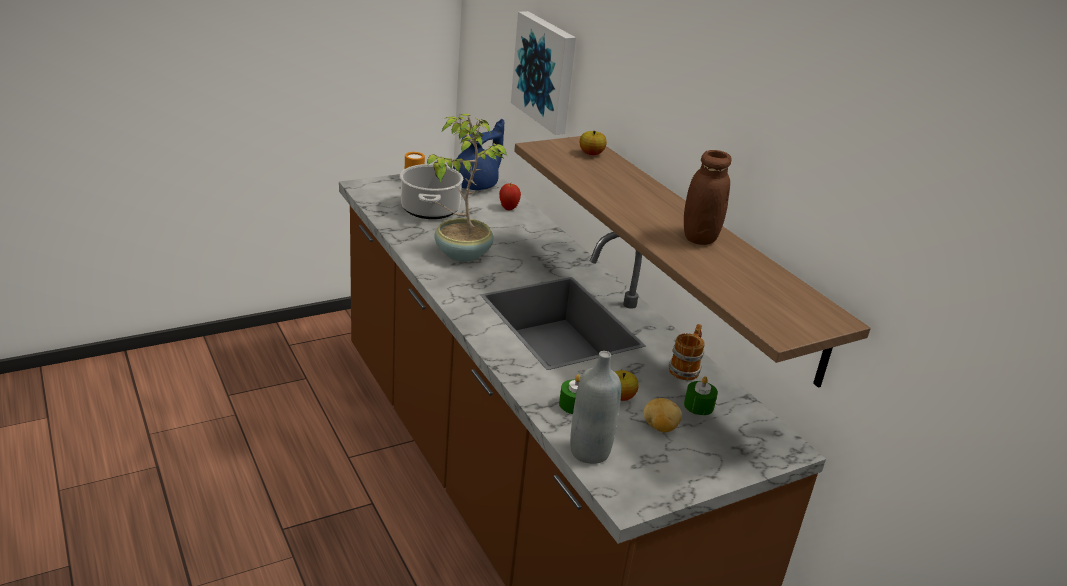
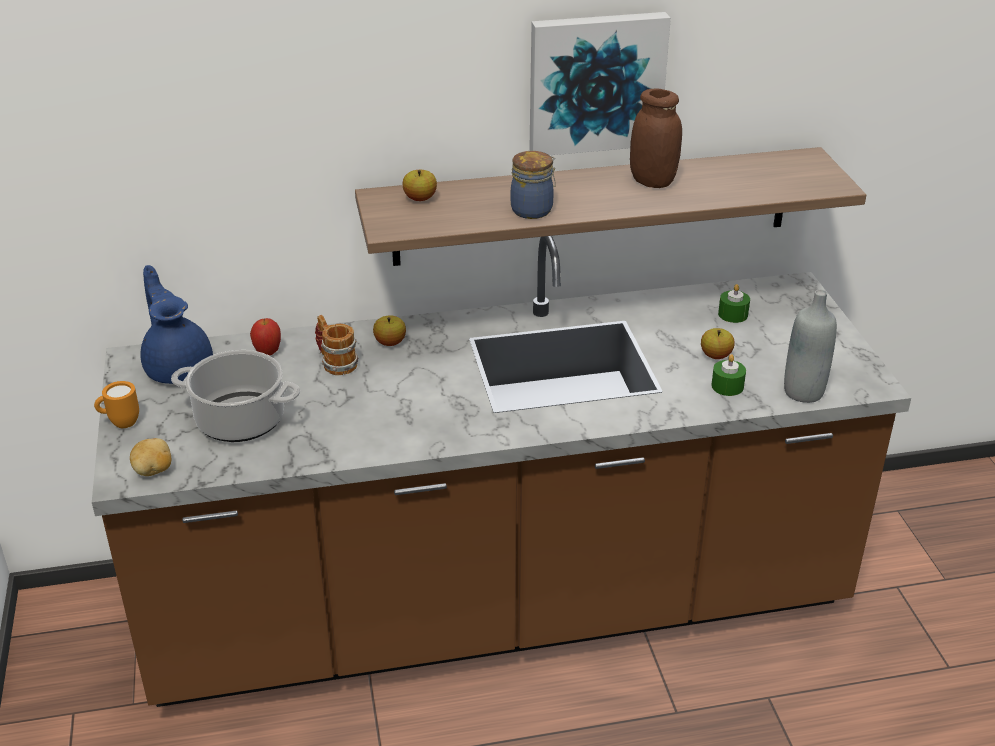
camera: 70 degrees left, 5 degrees up
(461, 253) = (384, 411): potted plant -> none
(546, 71) = (219, 159): picture -> picture (595, 82)
(546, 247) = (390, 342): none -> apple
(605, 192) = (533, 210): none -> jar
(659, 427) = (766, 344): potato -> potato (154, 471)
(686, 368) = (669, 306): mug -> mug (335, 362)

